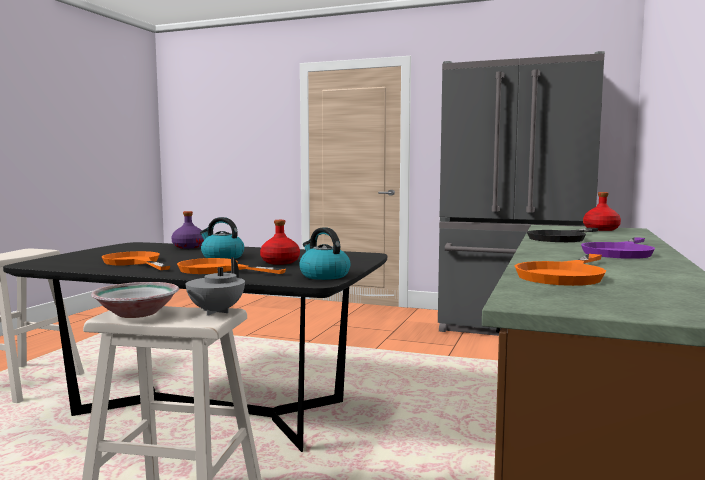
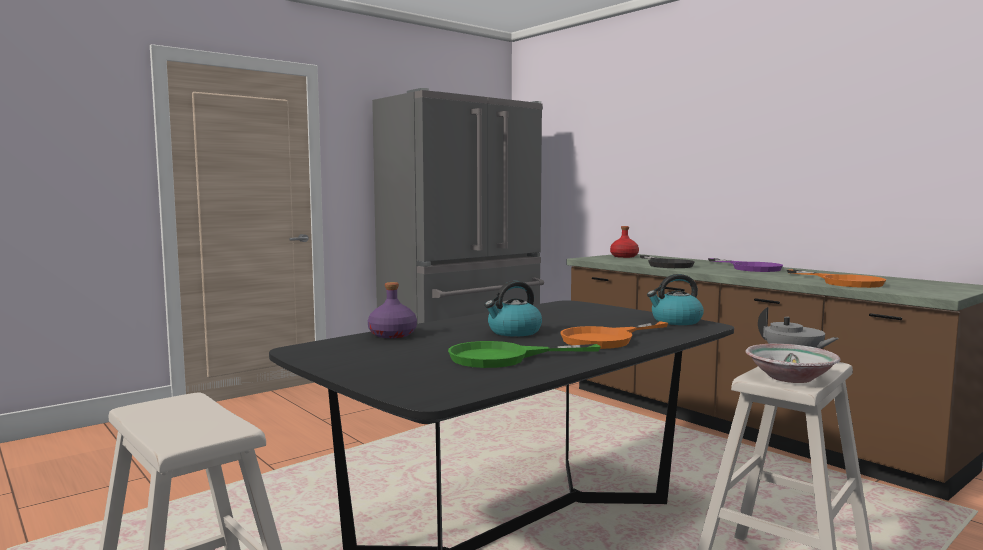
camera: 60 degrees left, 0 degrees up
(135, 262) = (503, 357): orange frying pan -> green frying pan
(280, 262) = (581, 322): red bottle -> none

